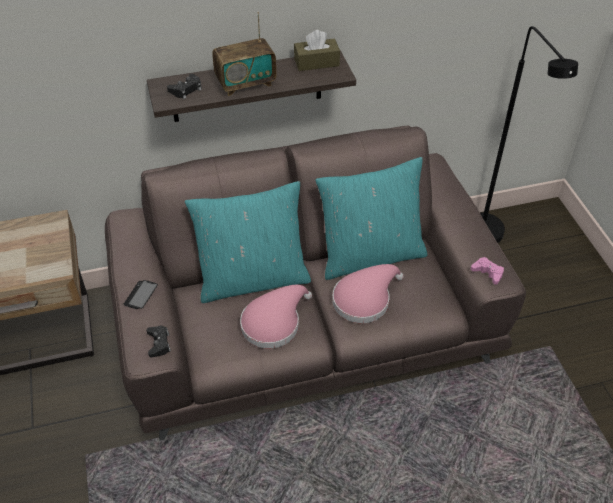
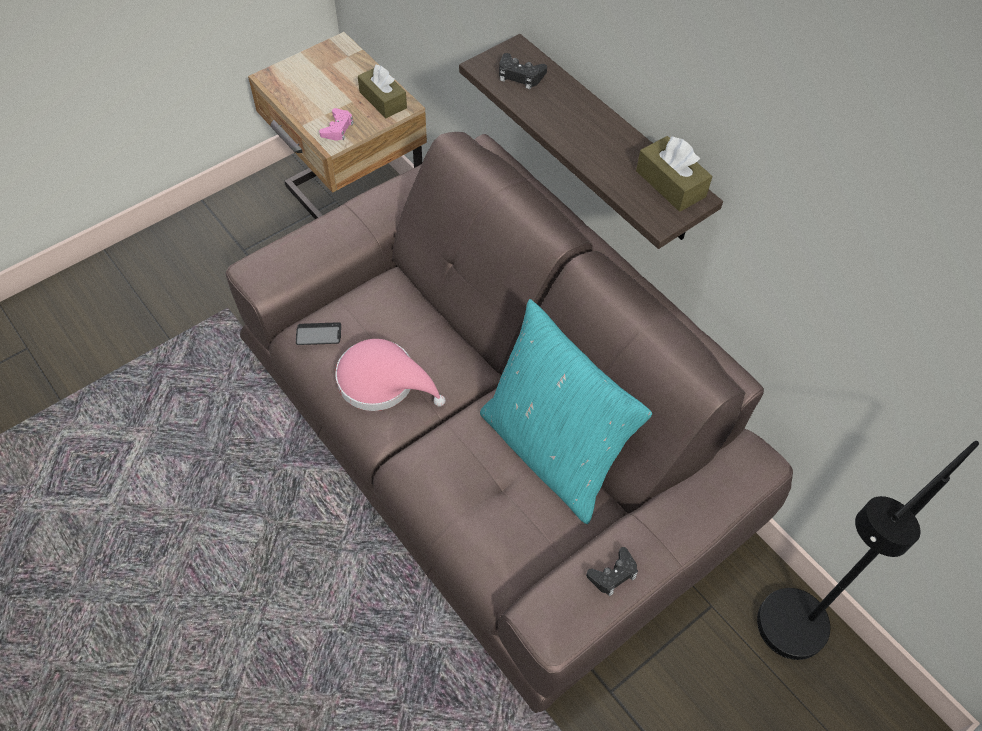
camera: 65 degrees right, 10 degrees up
(40, 229) = (383, 100): none -> brown tissue box
(141, 295) = (339, 229): phone -> phone (318, 334)
(159, 343) = (277, 274): black game controller -> black game controller (613, 574)
(245, 83) = (570, 126): radio -> none
(253, 279) = (443, 334): turquoise pillow -> none
(364, 299) = (467, 469): pink hat -> none
(487, 273) = (559, 607): pink game controller -> pink game controller (337, 128)

